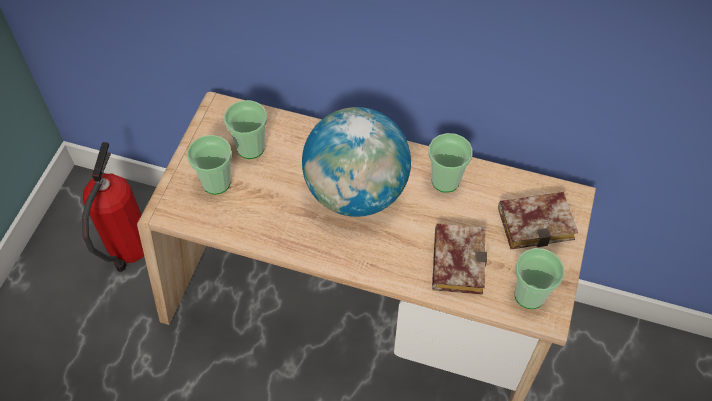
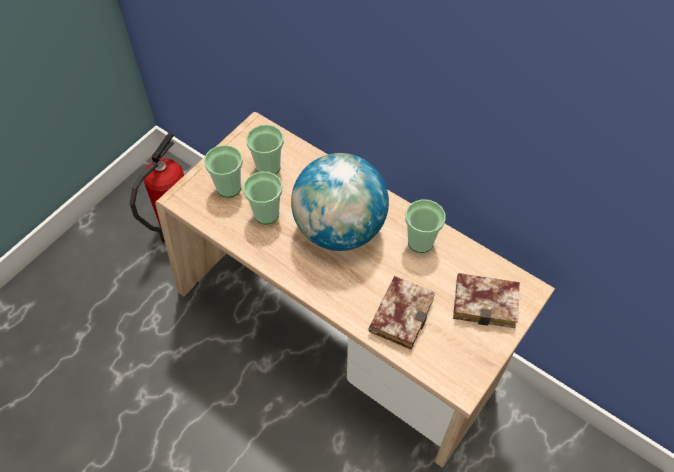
camera: 20 degrees right, 0 degrees up
(529, 295) = (453, 364): cup -> cup (266, 214)

